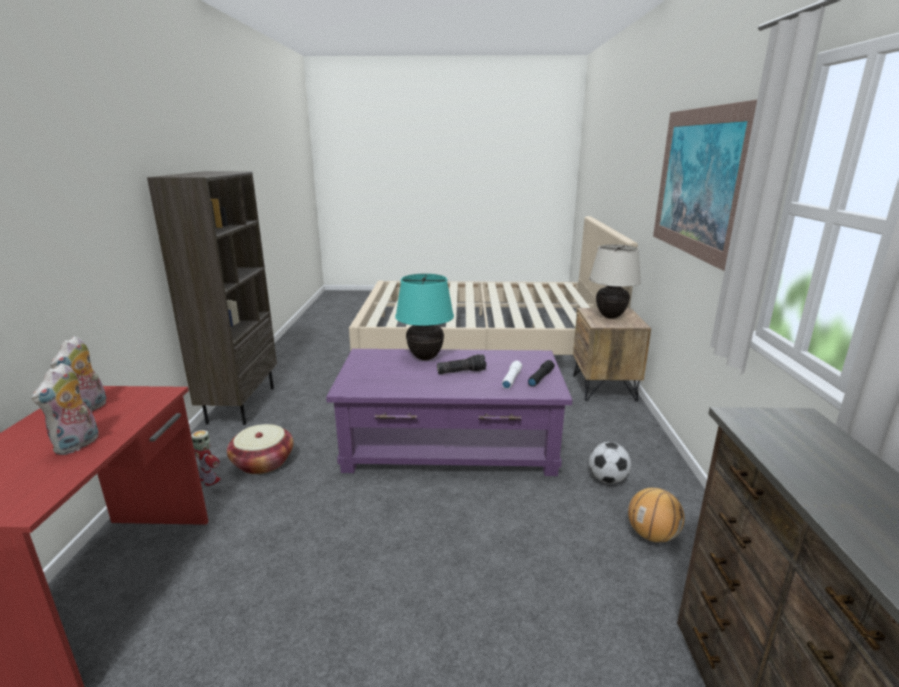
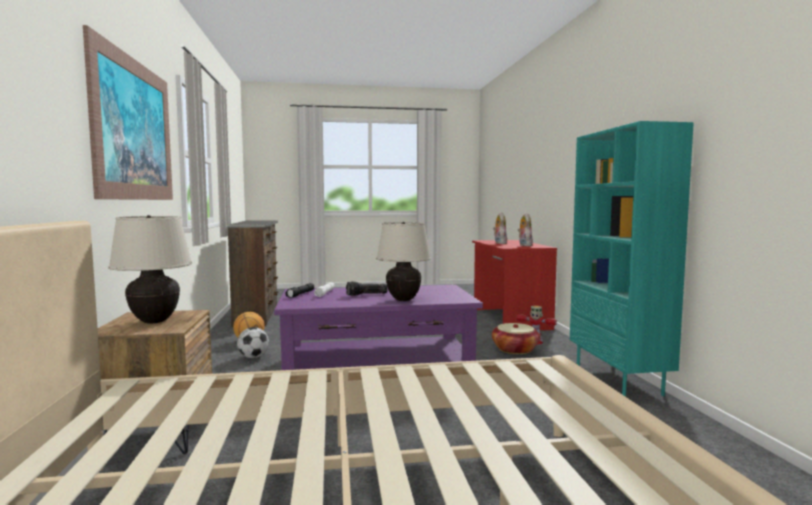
camera: 170 degrees right, 15 degrees down
(241, 404) = (618, 380): brown bookcase -> turquoise bookcase
(425, 358) = (403, 299): turquoise table lamp -> beige table lamp

